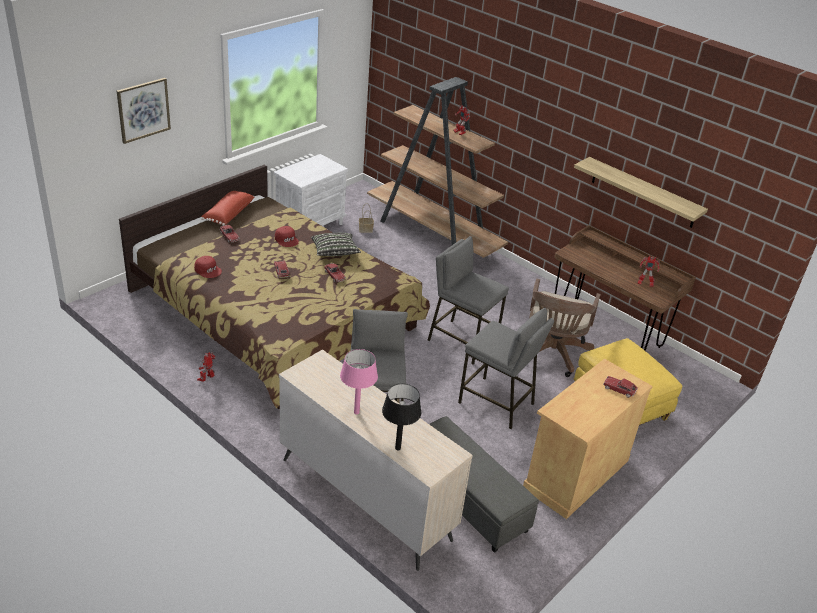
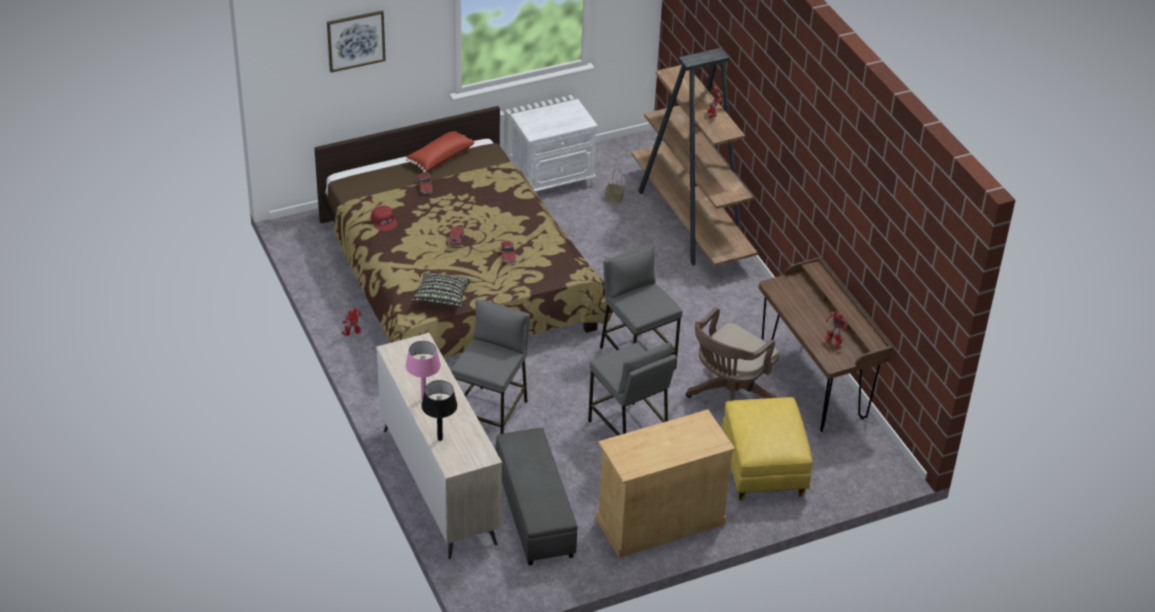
camera: 25 degrees right, 5 degrees up
(287, 239) = (482, 202): red cap -> none
(335, 252) = (524, 228): pillow -> pillow (442, 298)
(619, 389) = (696, 443): toy car -> none
(643, 193) = (857, 237): shelf -> none

